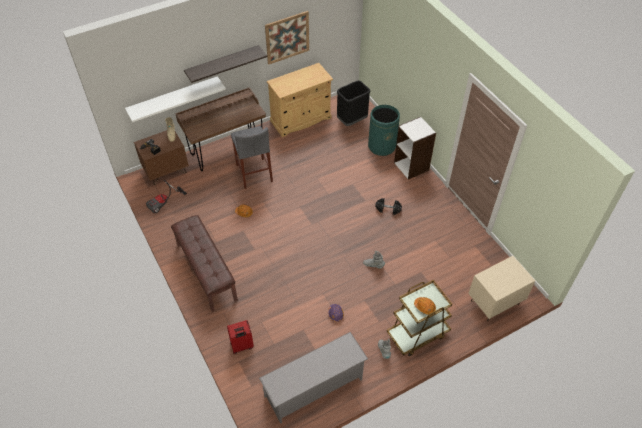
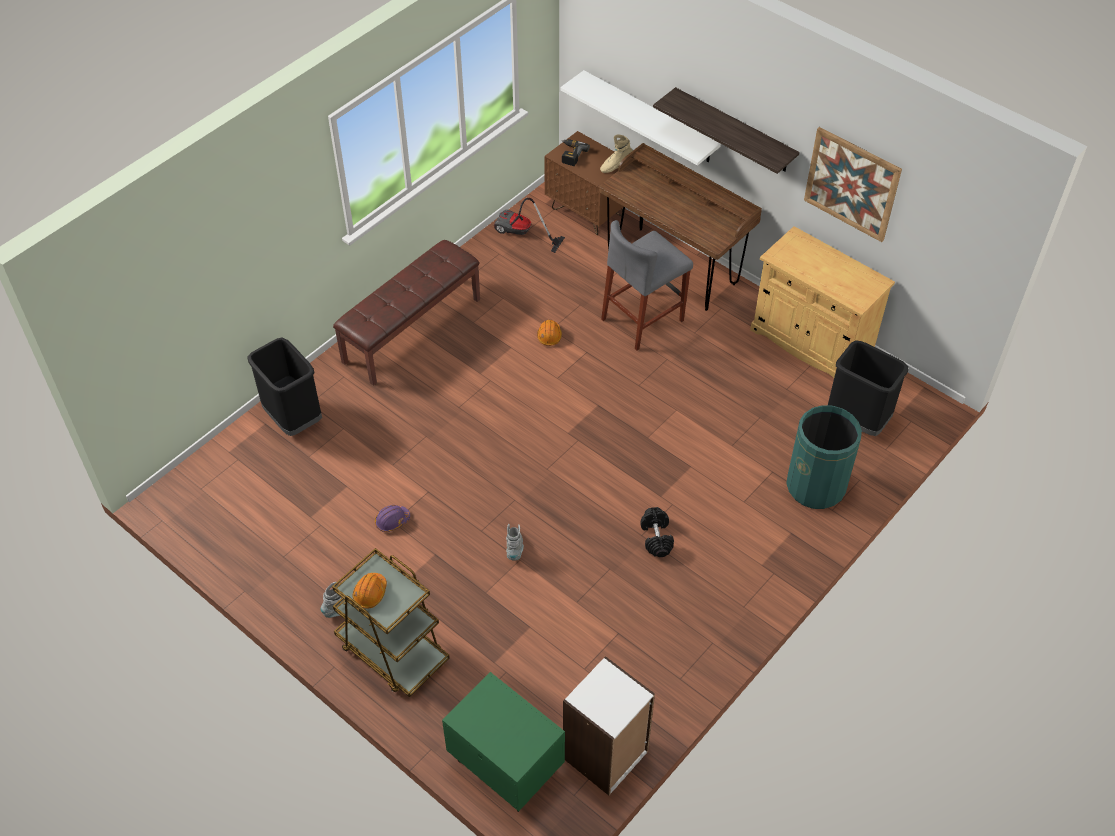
camera: 70 degrees right, 0 degrees up
(242, 346) = (293, 418): red suitcase -> black trash can
(314, 388) = (246, 531): grey shoe rack -> none
(411, 166) = (789, 550): white bookcase -> white bookcase (606, 755)
(494, 303) = (505, 767): beige nightstand -> green nightstand

